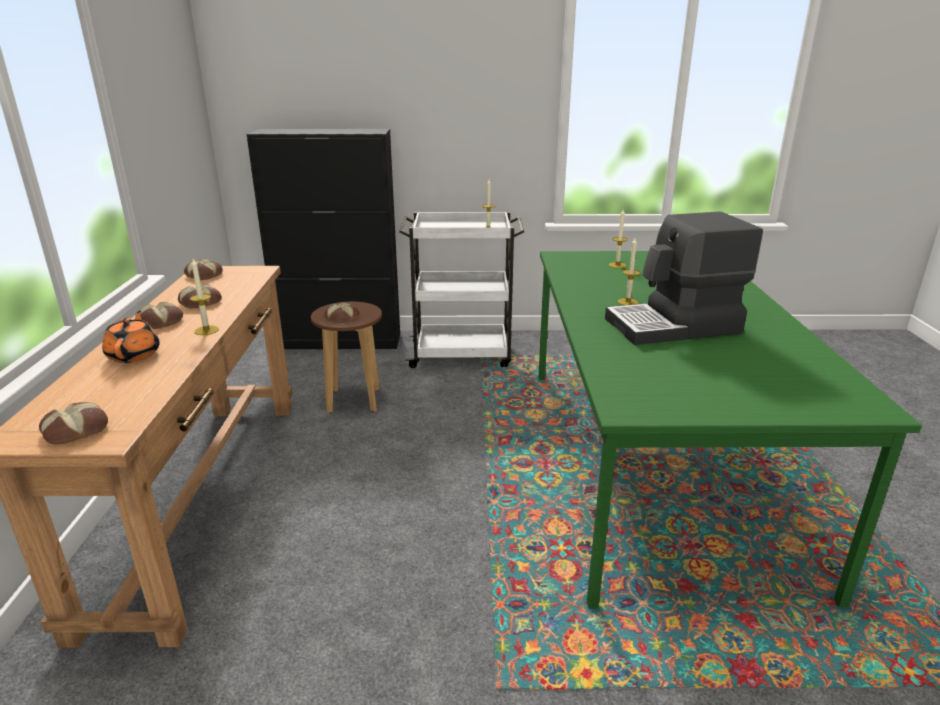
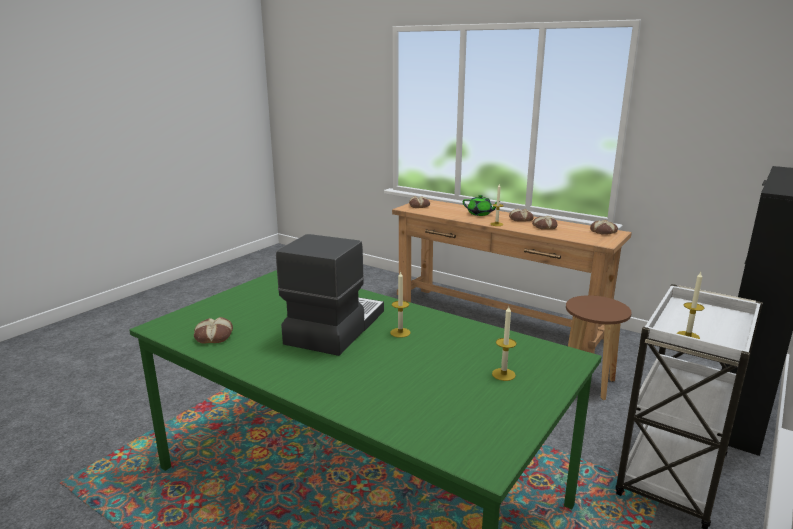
camera: 125 degrees right, 5 degrees down
(134, 355) = (480, 214): orange teapot -> green teapot
(342, 318) = (587, 304): bread -> bread (213, 336)

